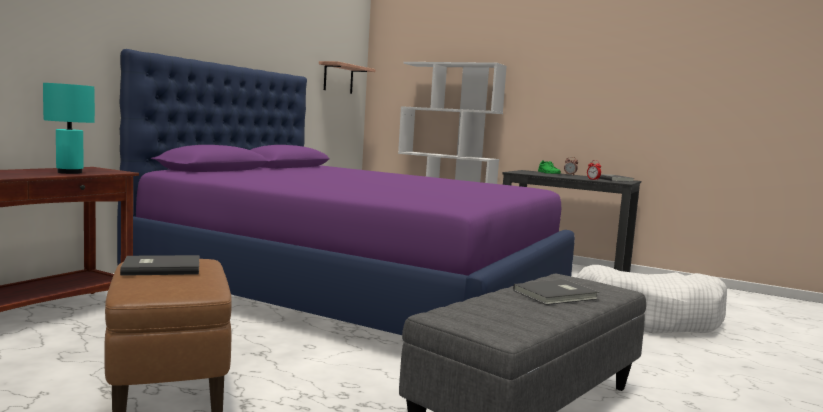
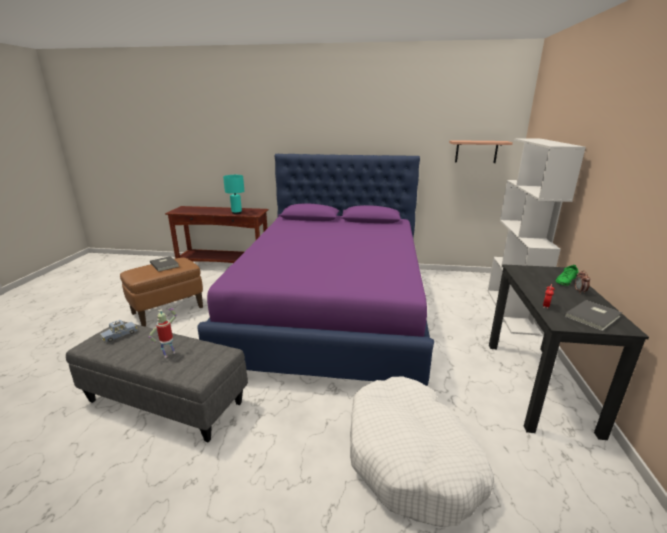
camera: 70 degrees right, 15 degrees up
(479, 315) = (119, 335): none -> blue toy car
(557, 295) = (169, 354): grey book -> toy robot

